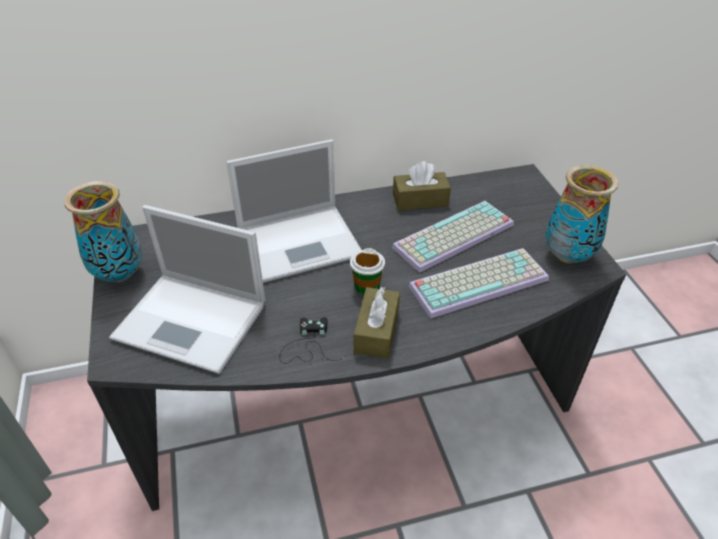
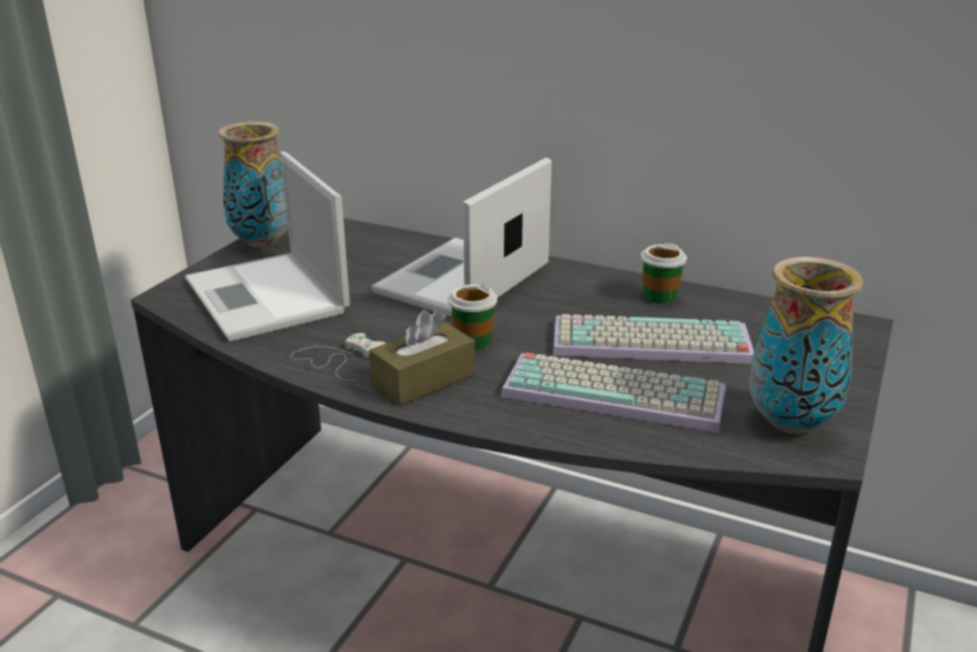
camera: 40 degrees right, 15 degrees down
(301, 242) = (461, 281): laptop -> laptop turned 105 degrees clockwise
(308, 345) = (338, 358): black game controller -> white game controller
(420, 200) = (660, 297): brown tissue box -> cup

